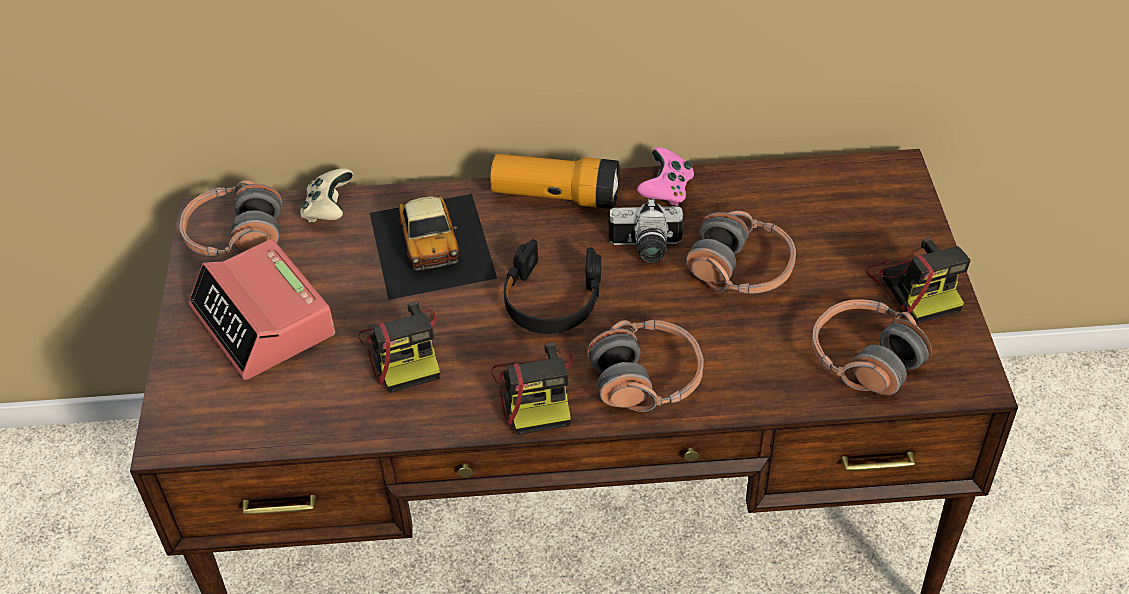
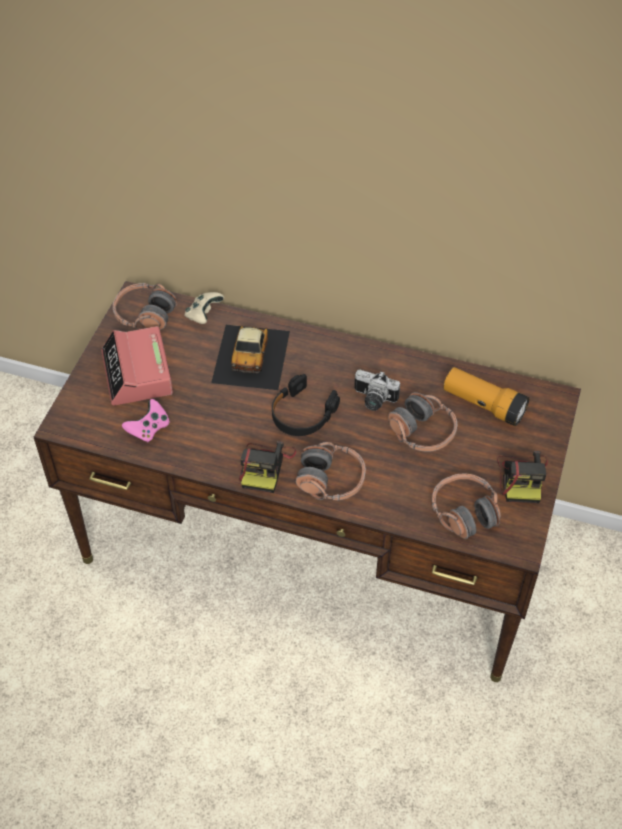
camera: 20 degrees right, 5 degrees up
(404, 351) = (205, 417): camera -> none
(556, 196) = (338, 349): flashlight -> flashlight (483, 405)
(666, 191) = (405, 366): pink game controller -> pink game controller (149, 429)

